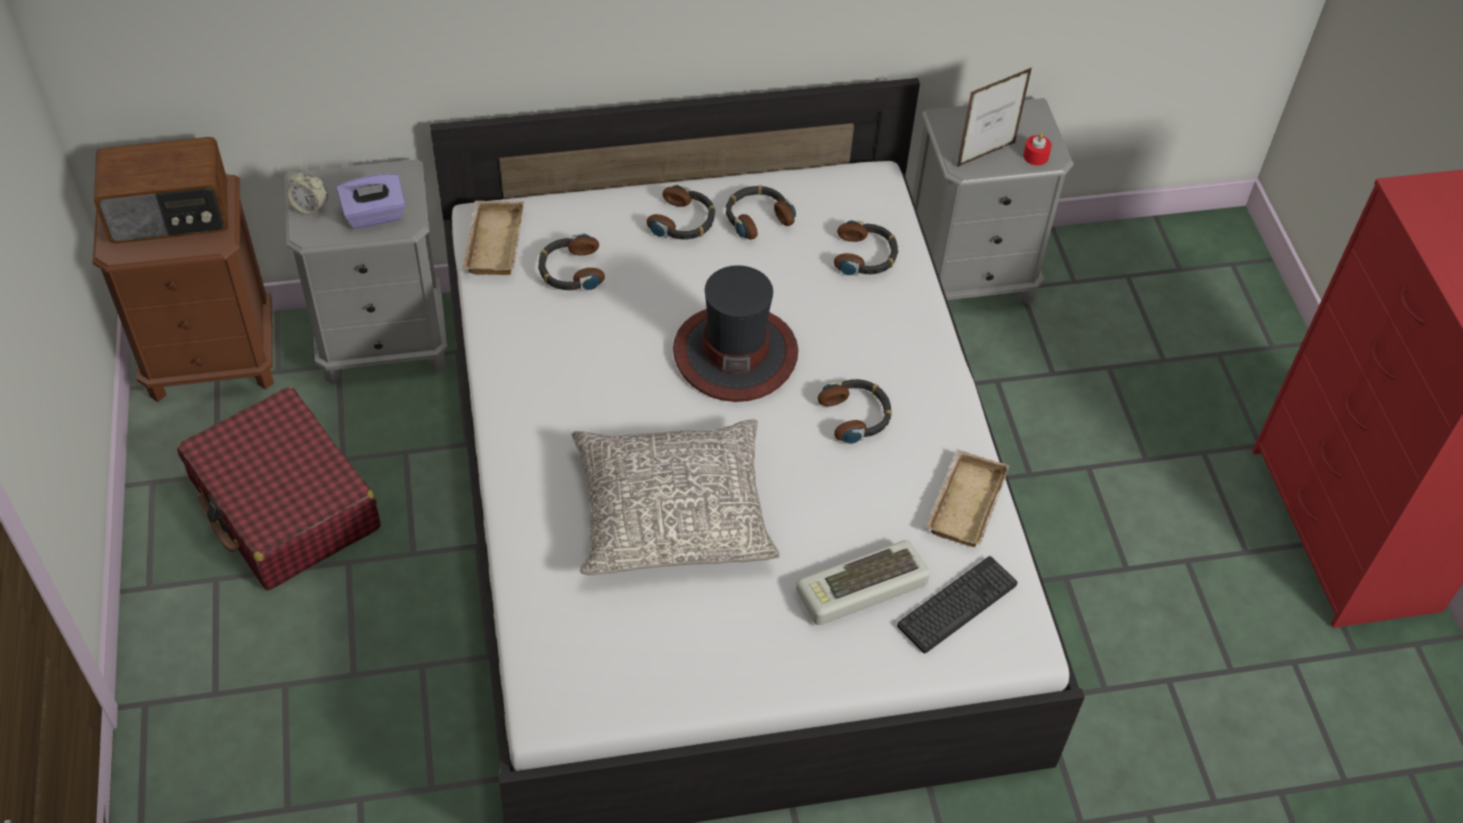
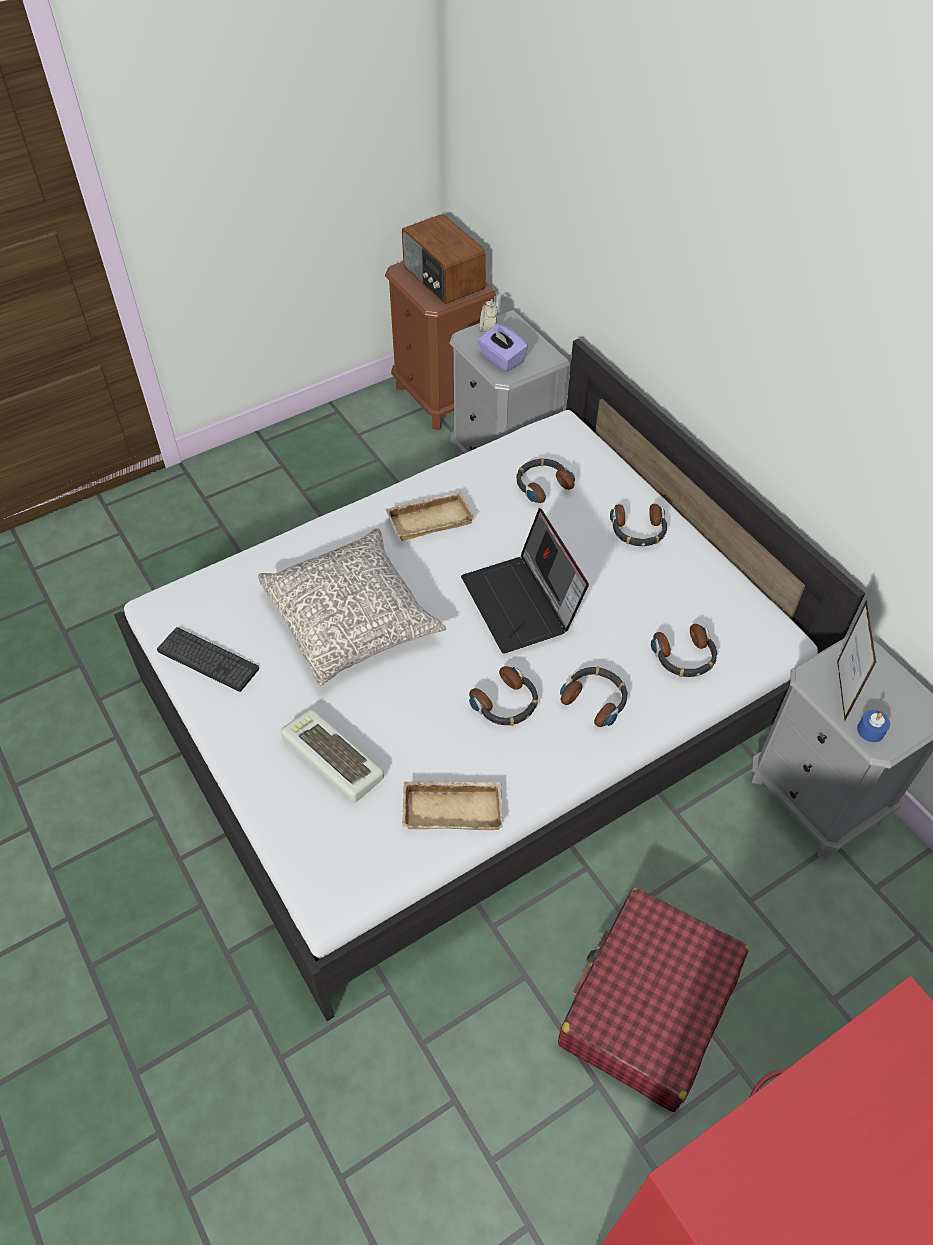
camera: 70 degrees right, 0 degrees up
(285, 505) = (350, 472): red suitcase -> red suitcase (648, 1006)
(492, 242) = (542, 436): beige tray -> beige tray (430, 519)
(735, 353) = (522, 604): hat -> laptop
(757, 217) = (676, 573): headphones -> headphones (595, 699)
(957, 605) = (343, 832): keyboard -> keyboard (208, 660)
(986, 154) = (840, 690): picture frame -> picture frame turned 120 degrees counterclockwise
(1035, 156) = (870, 730): red candle -> blue candle

